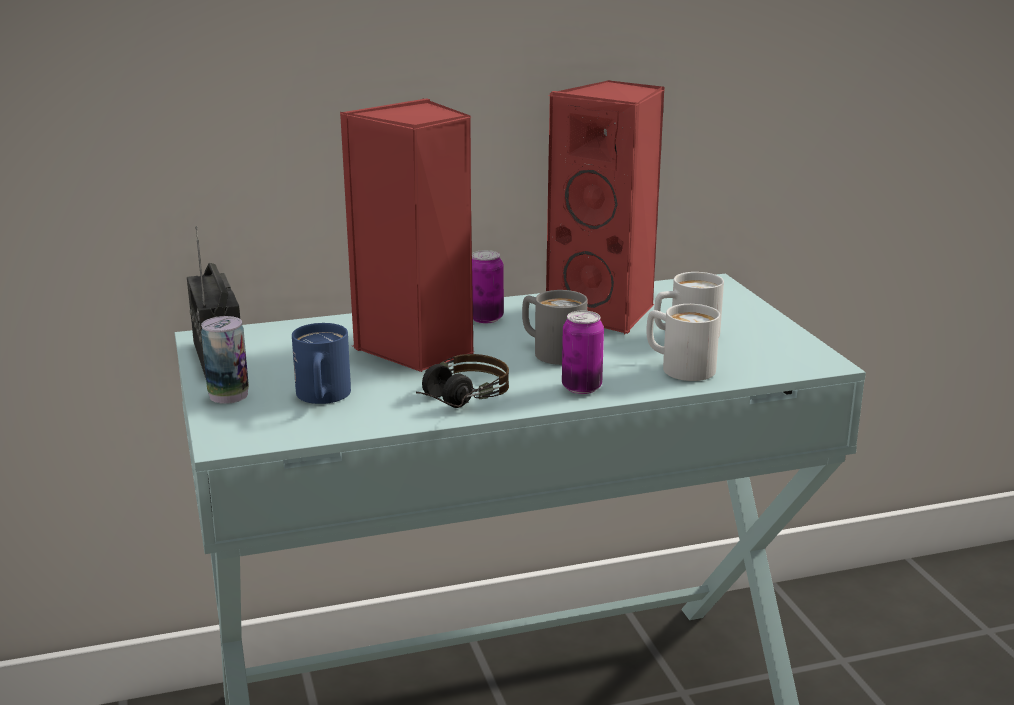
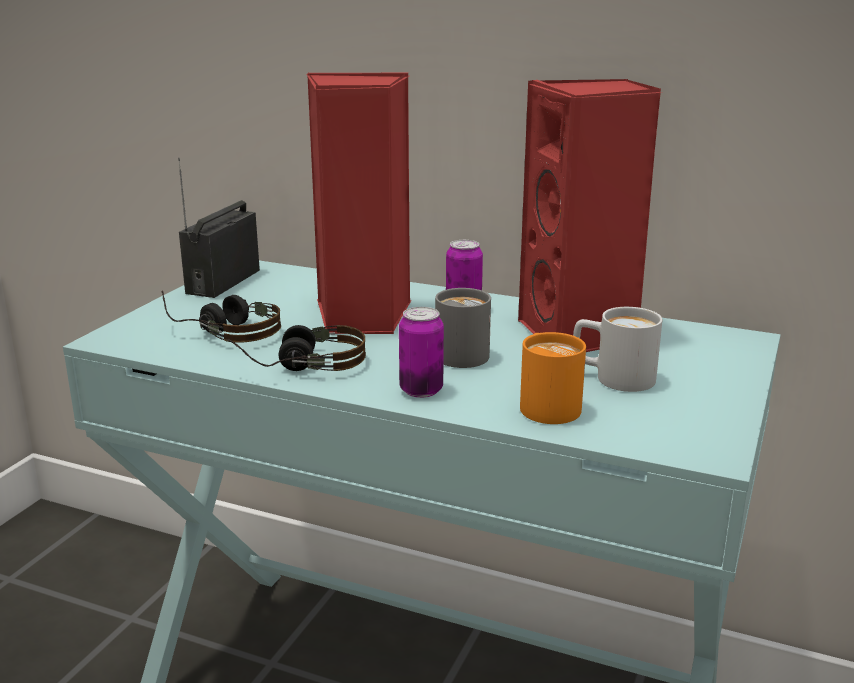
camera: 40 degrees right, 0 degrees up
(228, 395) = (174, 308): can -> none
(322, 398) = (223, 330): blue mug -> headphones
(678, 367) = (545, 404): white mug -> orange mug

